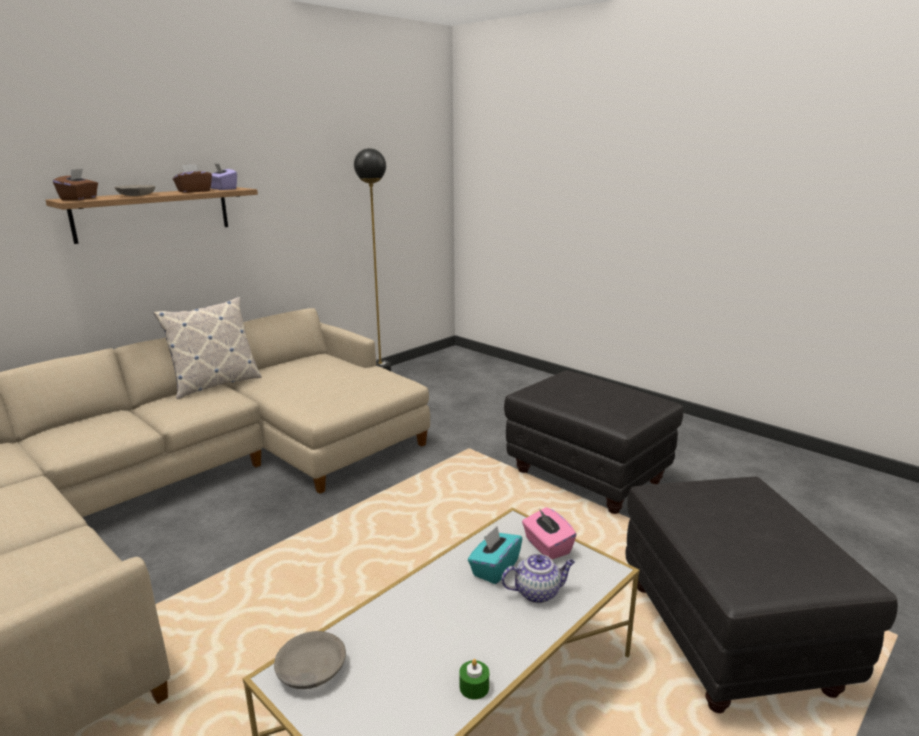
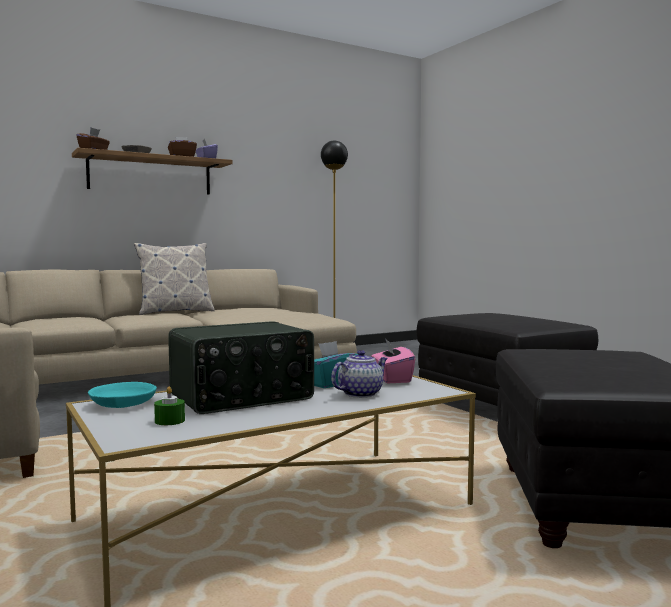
camera: 15 degrees right, 15 degrees down
(310, 670) = (122, 404): grey bowl -> turquoise bowl
(427, 625) = (242, 397): none -> radio
(474, 687) = (254, 420): green candle -> green candle (170, 421)
(538, 592) = (360, 394): teapot -> teapot turned 45 degrees counterclockwise

